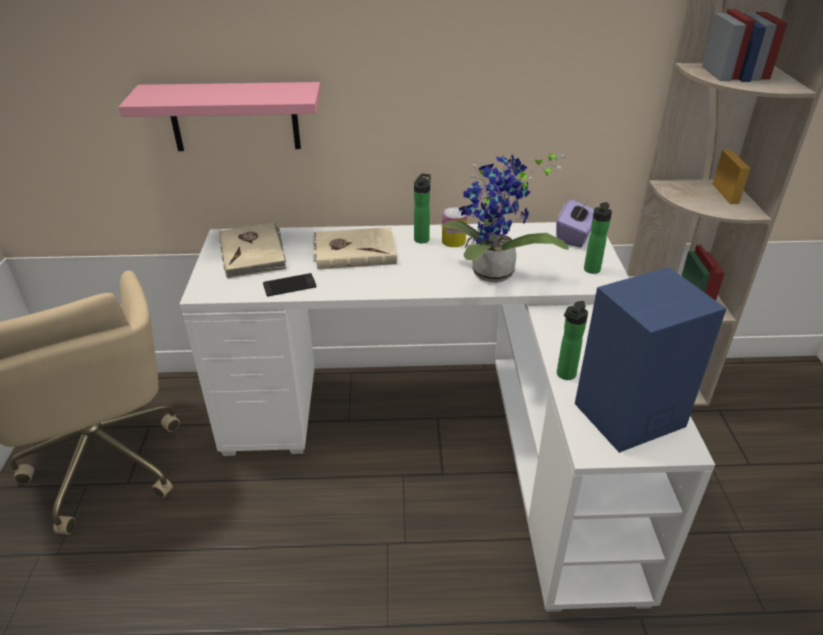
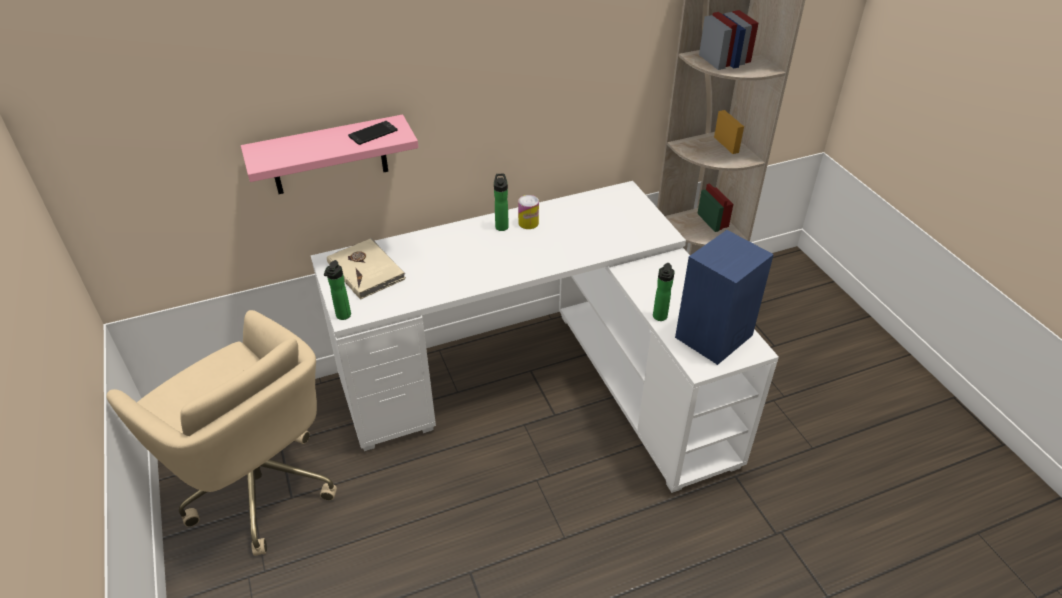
camera: 20 degrees left, 5 degrees up
(289, 285) = (417, 294): phone -> phone (373, 133)
(354, 251) = (452, 250): beige book -> none
(493, 276) = (575, 249): potted plant -> none
(575, 236) = (620, 199): purple tissue box -> none
(591, 271) = (645, 228): bottle -> bottle (342, 316)

